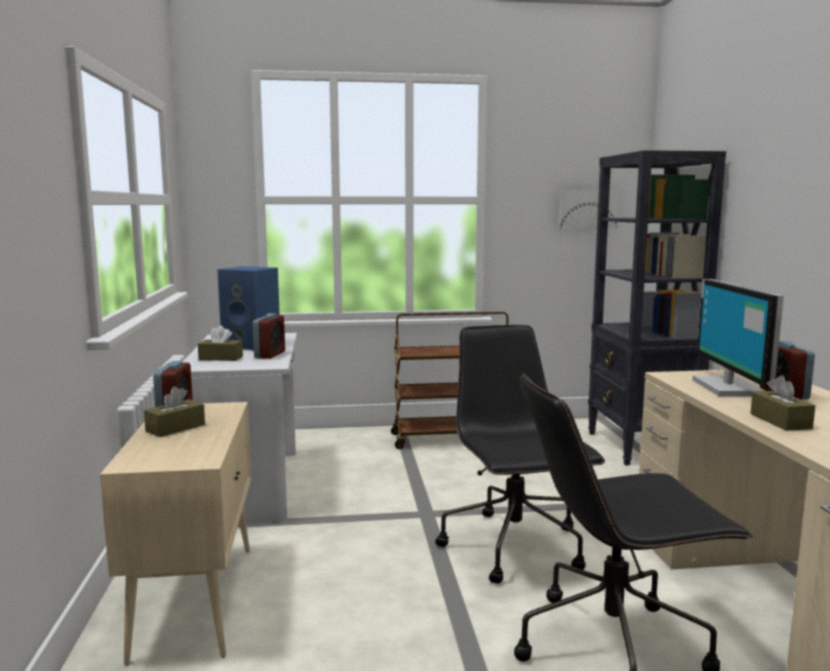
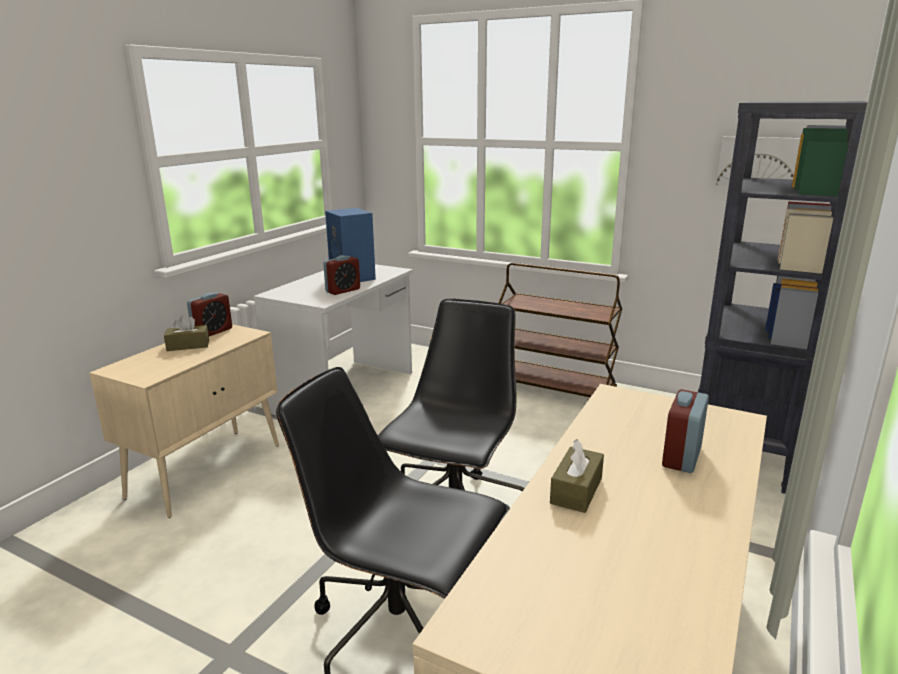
camera: 35 degrees right, 10 degrees up
(221, 358) = (306, 288): brown tissue box -> none
(730, 387) = (640, 430): monitor -> none

